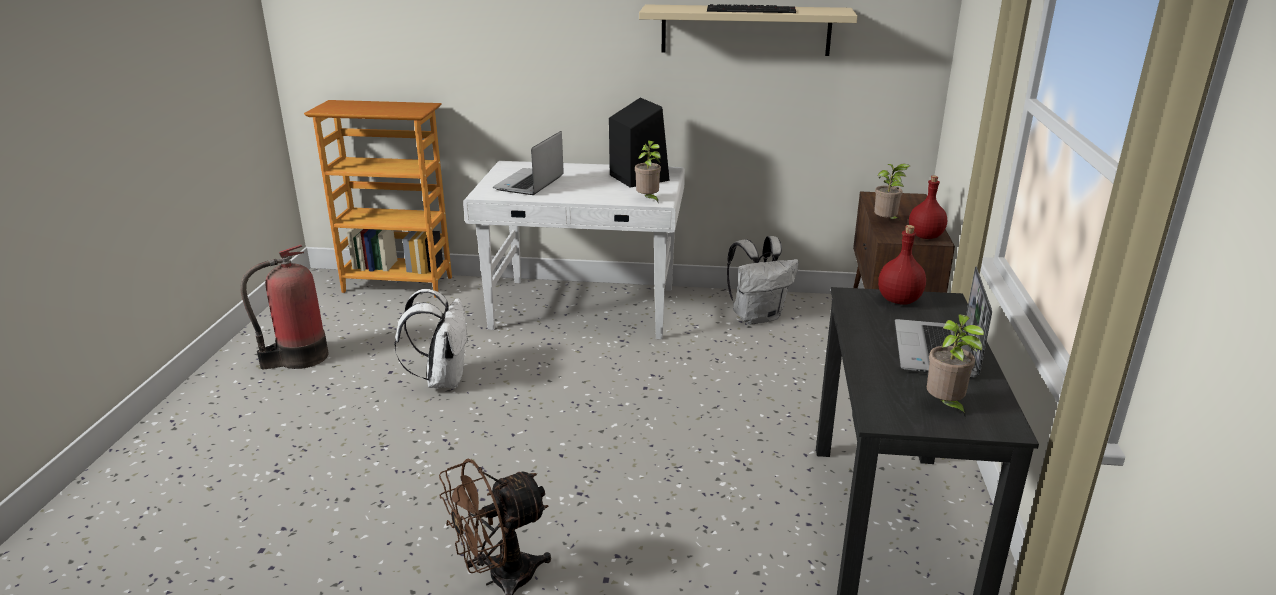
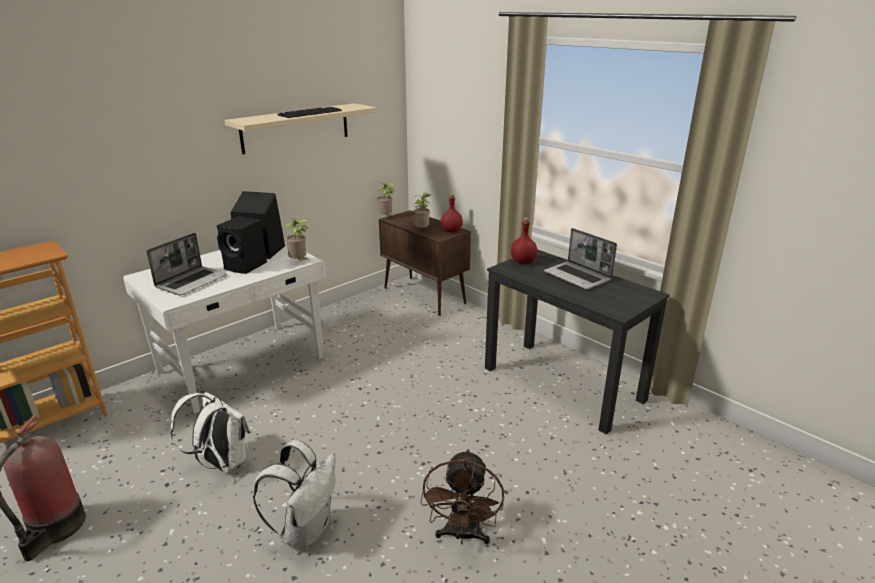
camera: 50 degrees left, 0 degrees up
(529, 183) = (192, 282): laptop -> laptop turned 120 degrees counterclockwise
(596, 187) = (246, 266): none -> black speaker
(757, 317) = (354, 319): white backpack -> white backpack (306, 530)
(945, 406) = (624, 296): potted plant -> potted plant (386, 217)

